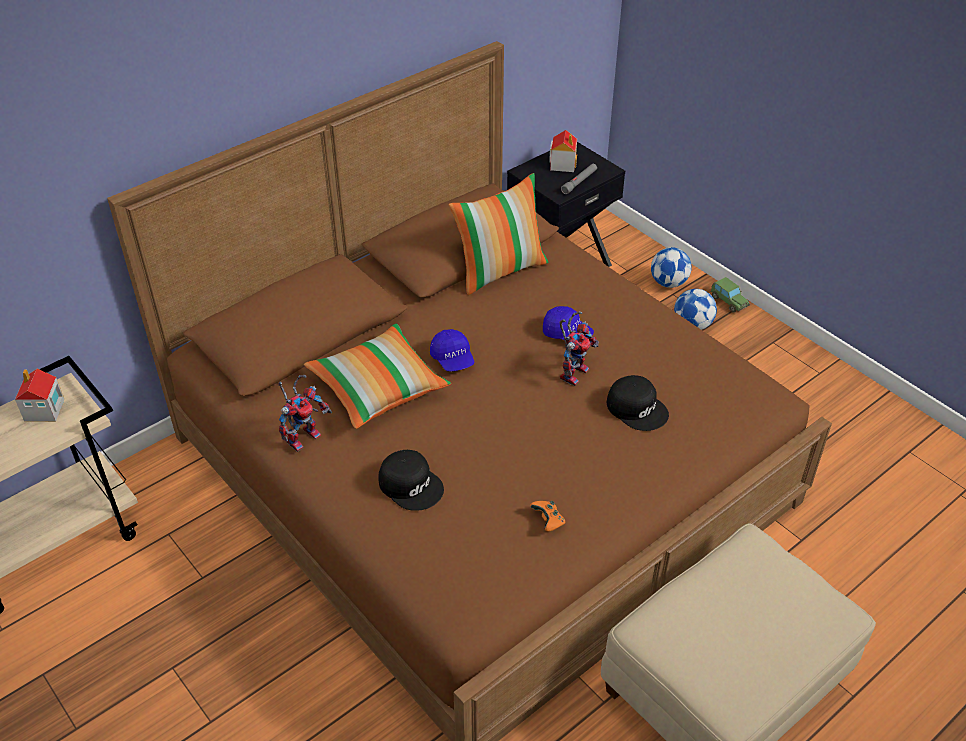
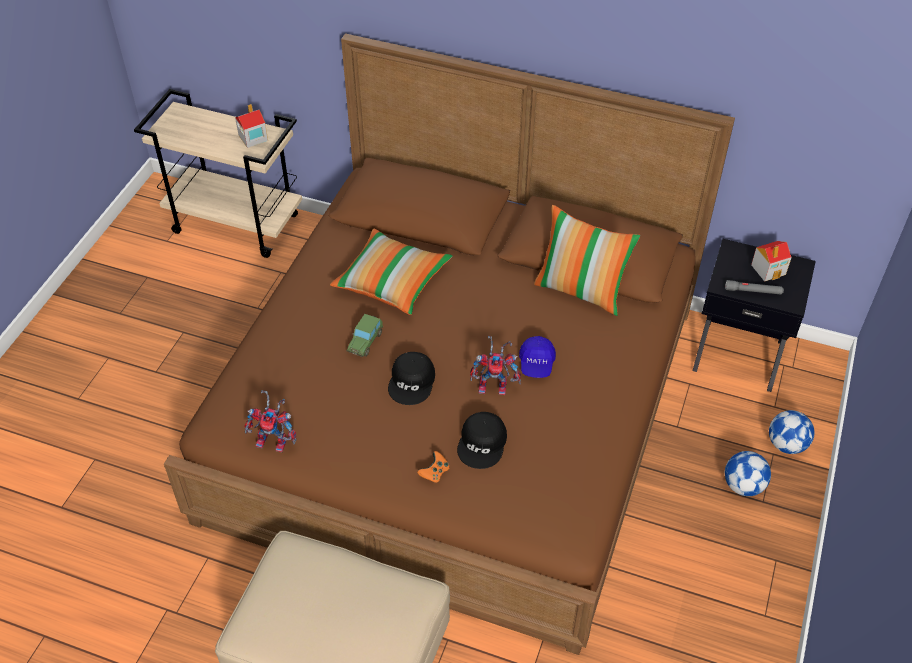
camera: 60 degrees right, 5 degrees up
(304, 435) = (320, 267): toy robot -> toy robot (275, 441)
(411, 484) = (311, 343): black cap -> black cap (412, 382)
(452, 359) = (453, 308): blue cap -> none
(548, 521) = (325, 435): orange game controller -> orange game controller (434, 473)
(728, 301) = (803, 502): toy car -> toy car (365, 342)

